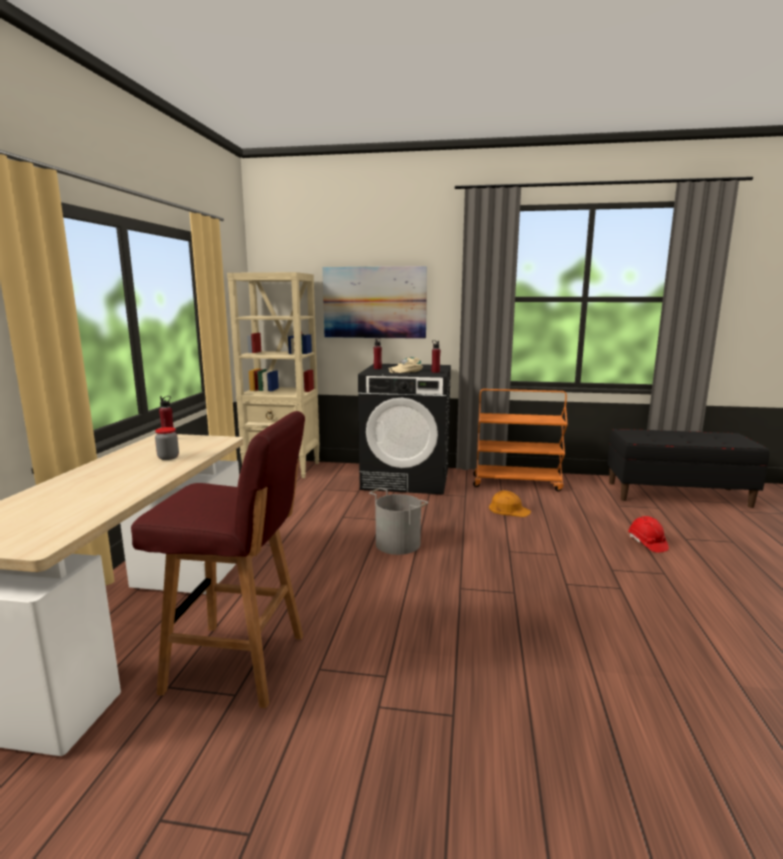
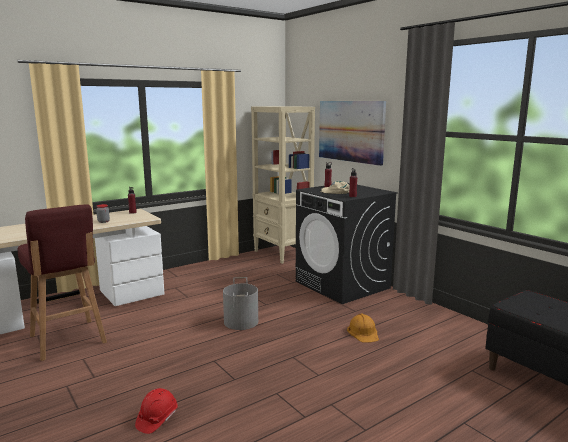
camera: 45 degrees right, 0 degrees up
(517, 483) = (422, 317): orange cart -> none
(647, 543) = (413, 406): red hard hat -> red hard hat (157, 419)

